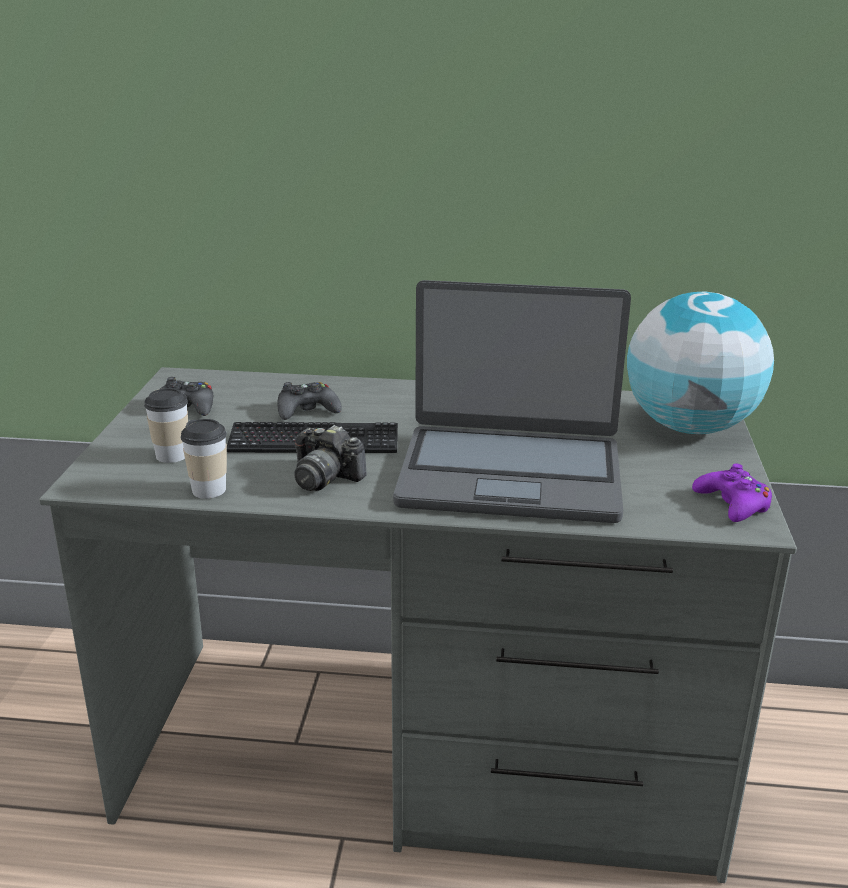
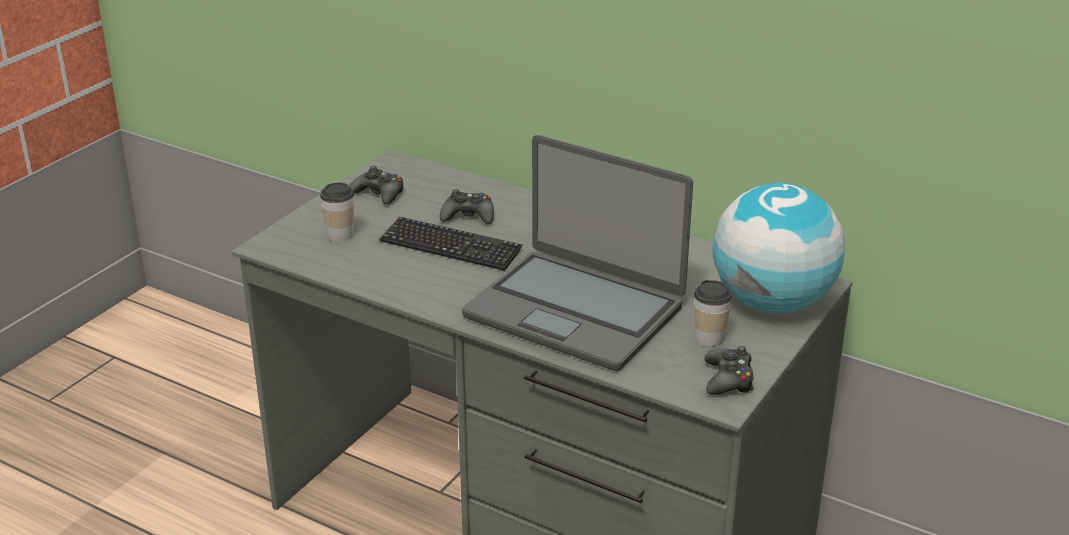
camera: 25 degrees right, 5 degrees up
(209, 490) = (345, 271): cup -> cup (709, 338)
(325, 477) = (434, 279): camera -> none
(733, 504) = (728, 380): purple game controller -> black game controller

